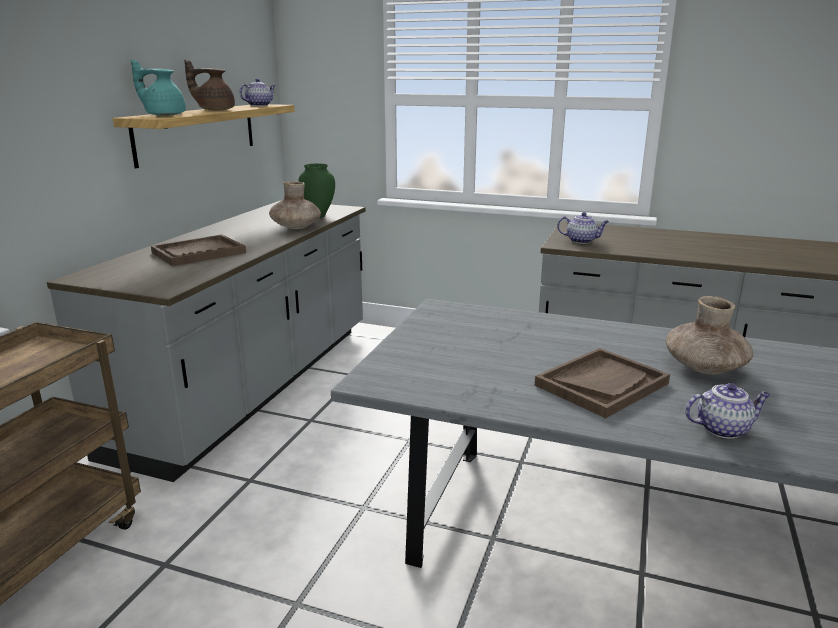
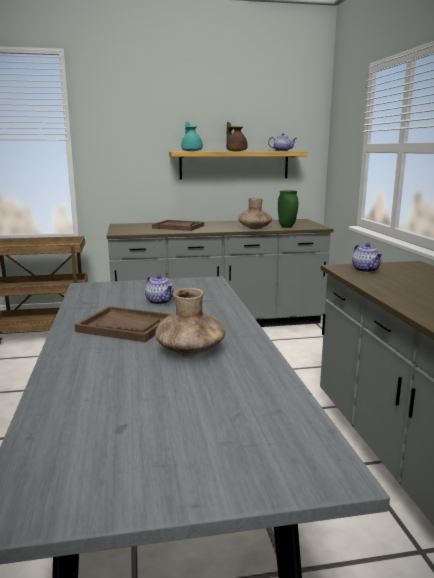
camera: 60 degrees right, 5 degrees down
(723, 429) = (81, 361): teapot -> teapot (160, 301)

